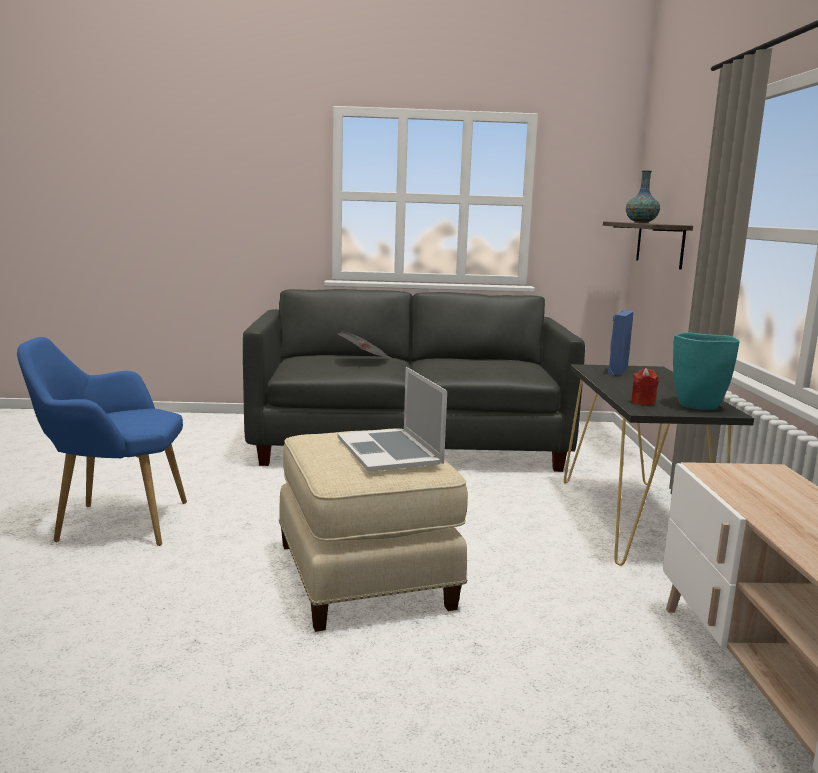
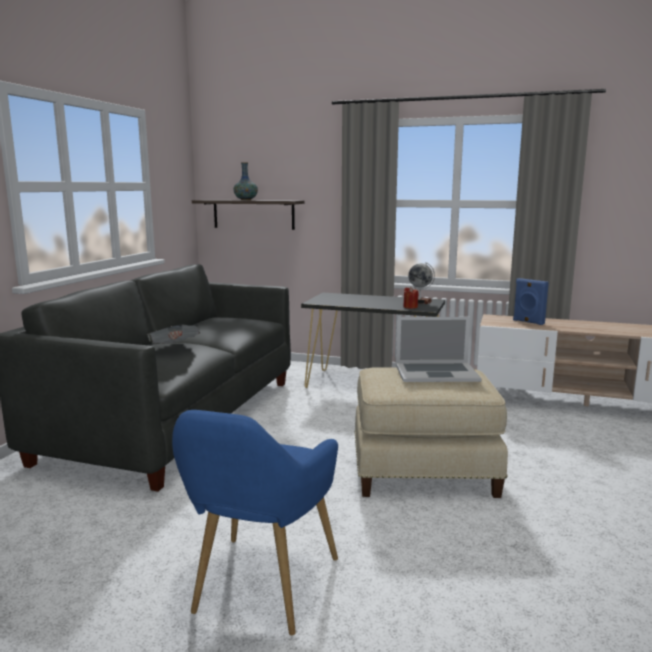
camera: 70 degrees left, 0 degrees up
(617, 371) = (330, 300): blue speaker -> blue speaker (528, 322)
(697, 405) = (419, 301): turquoise vase -> globe

